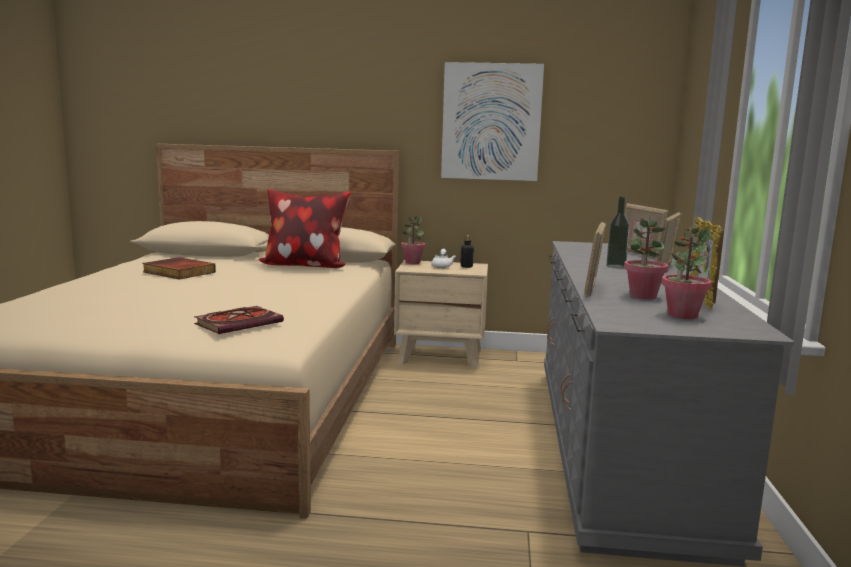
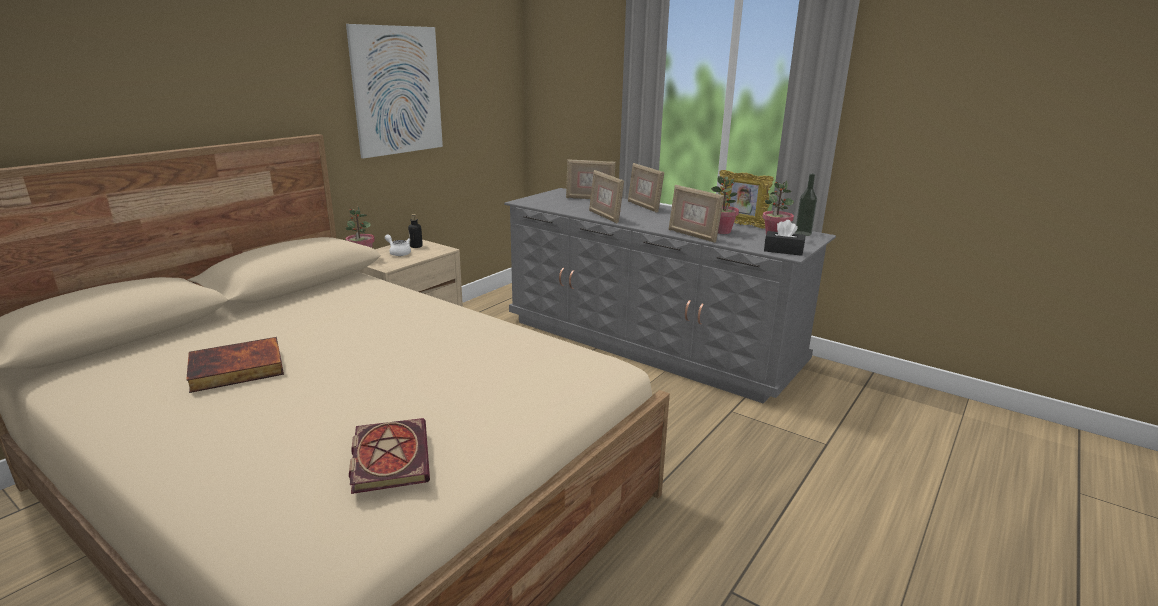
camera: 60 degrees left, 10 degrees up
(240, 323) = (542, 371): book -> book (388, 456)
(304, 266) = (314, 300): pillow -> none
(584, 263) = (605, 217): none -> picture frame
(616, 266) = (626, 214): bottle -> bottle (803, 233)
(626, 321) = (783, 250): none -> black tissue box

